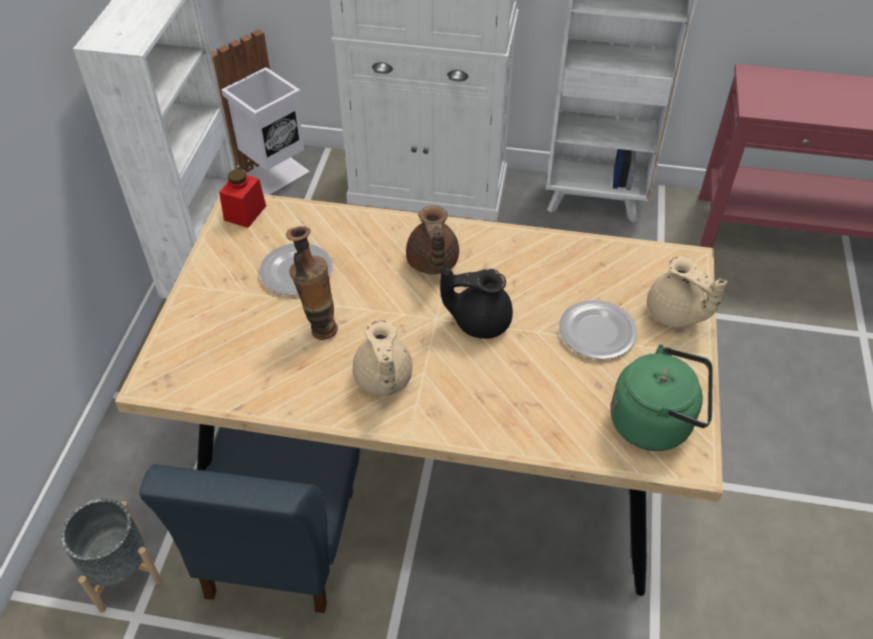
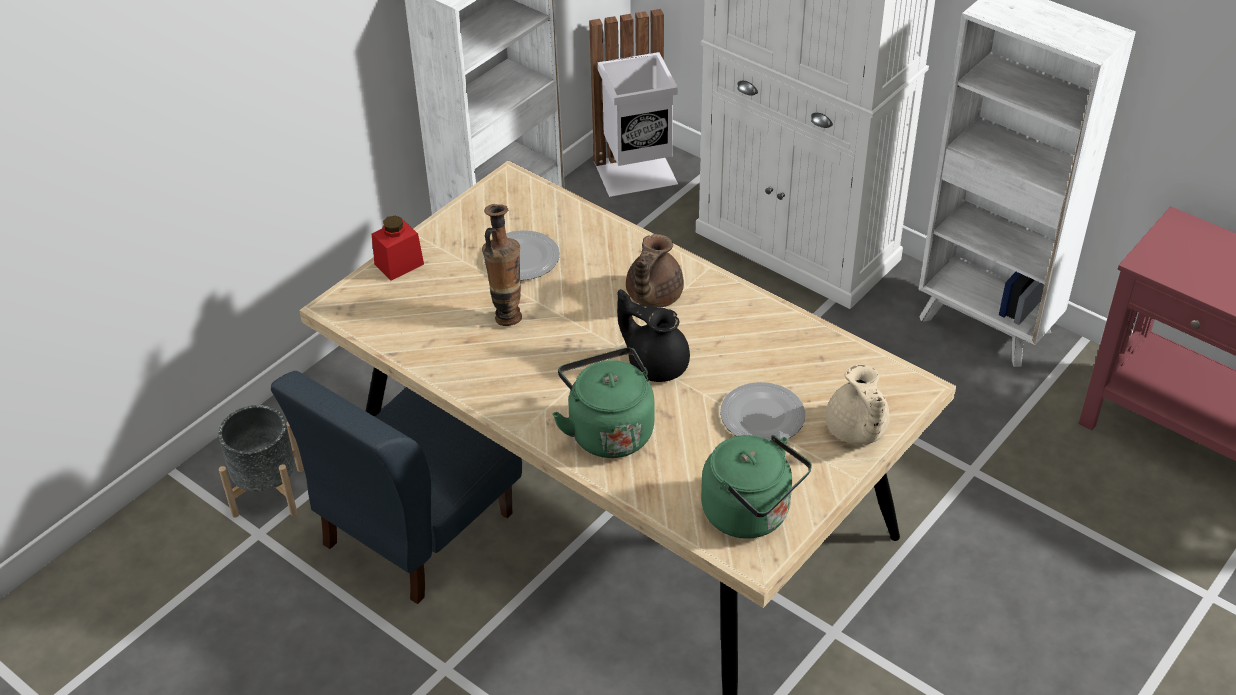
camera: 30 degrees right, 5 degrees down
(245, 213) = (513, 189): red jar -> red jar (399, 264)
(383, 380) = (529, 379): beige teapot -> none
(485, 398) = (608, 430): none -> green kettle

